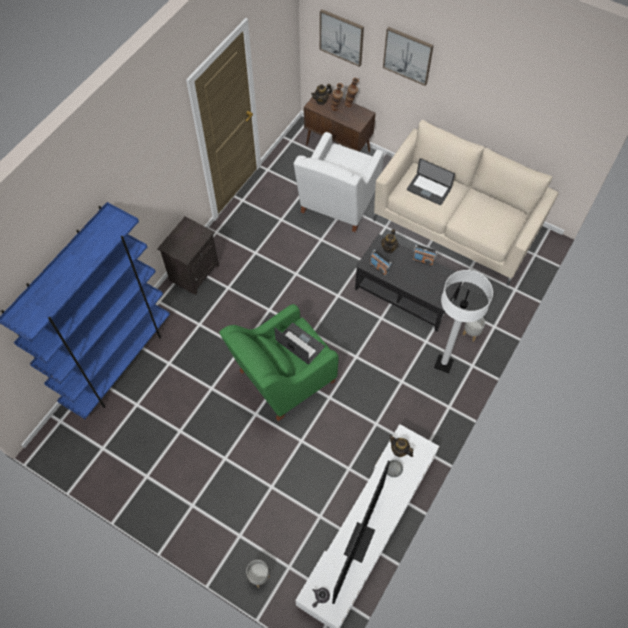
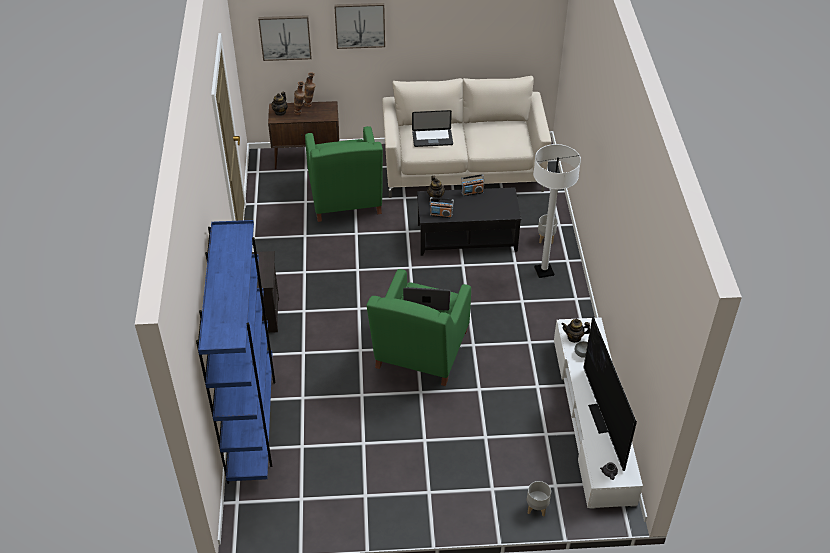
camera: 35 degrees left, 15 degrees down
(338, 202) = (345, 199): white armchair -> green armchair

